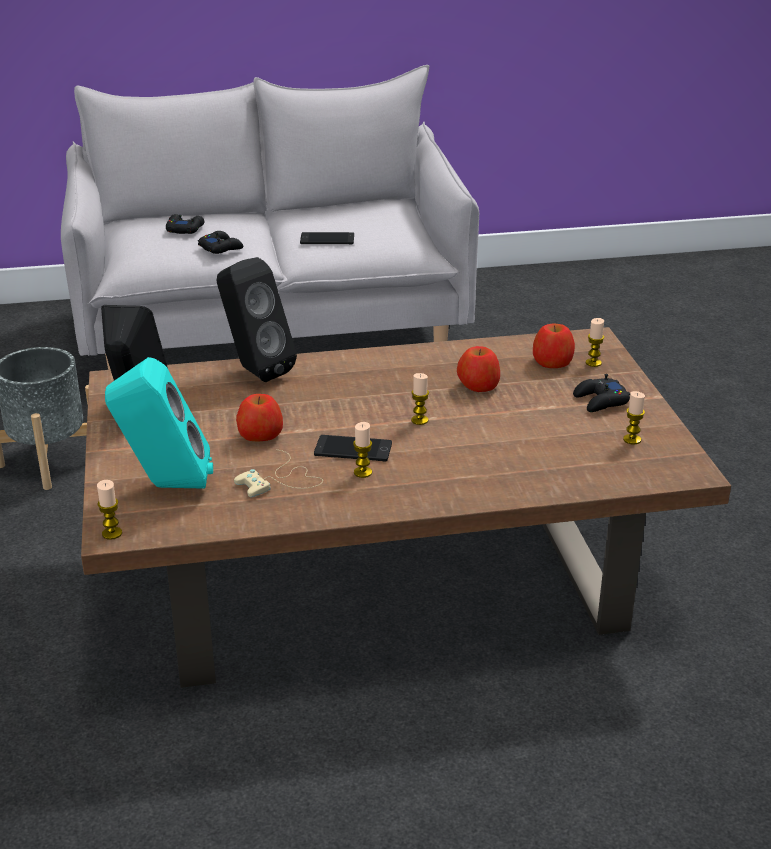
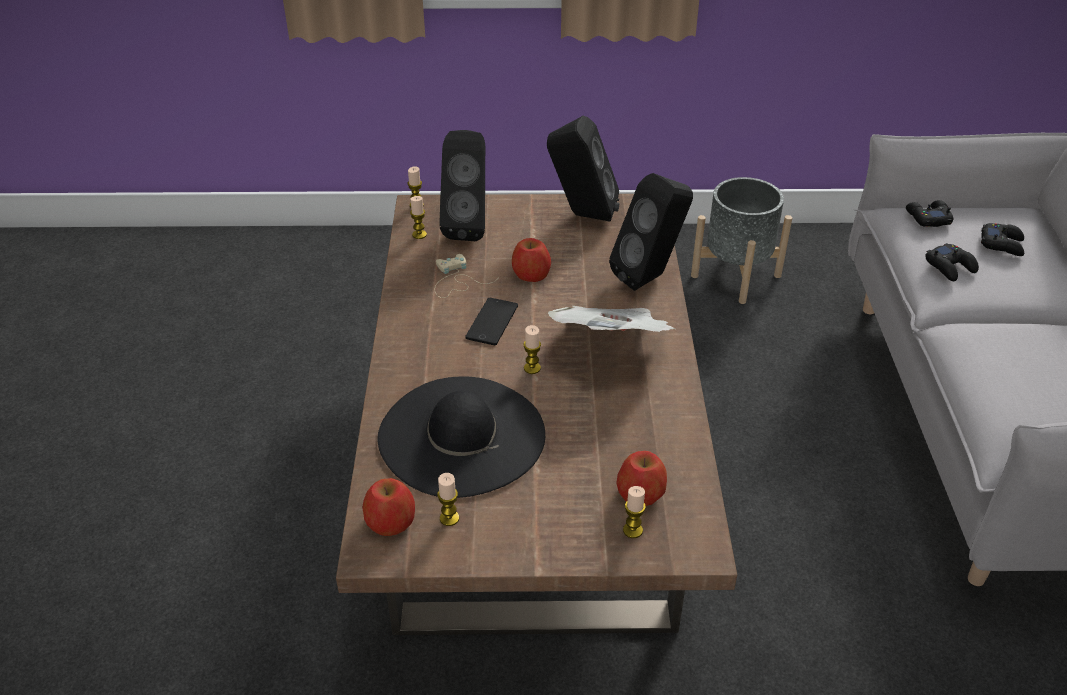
camera: 100 degrees right, 10 degrees up
(165, 486) = (469, 227): turquoise speaker -> black speaker
(327, 239) = (1007, 353): phone -> none
(363, 472) = (452, 323): candle -> candle (419, 235)
(369, 383) = (612, 344): none -> newspaper
(478, 386) = (593, 420): apple -> apple (391, 521)
(530, 446) = (461, 435): none -> black hat
(600, 401) = (538, 513): black game controller -> black game controller (927, 218)

